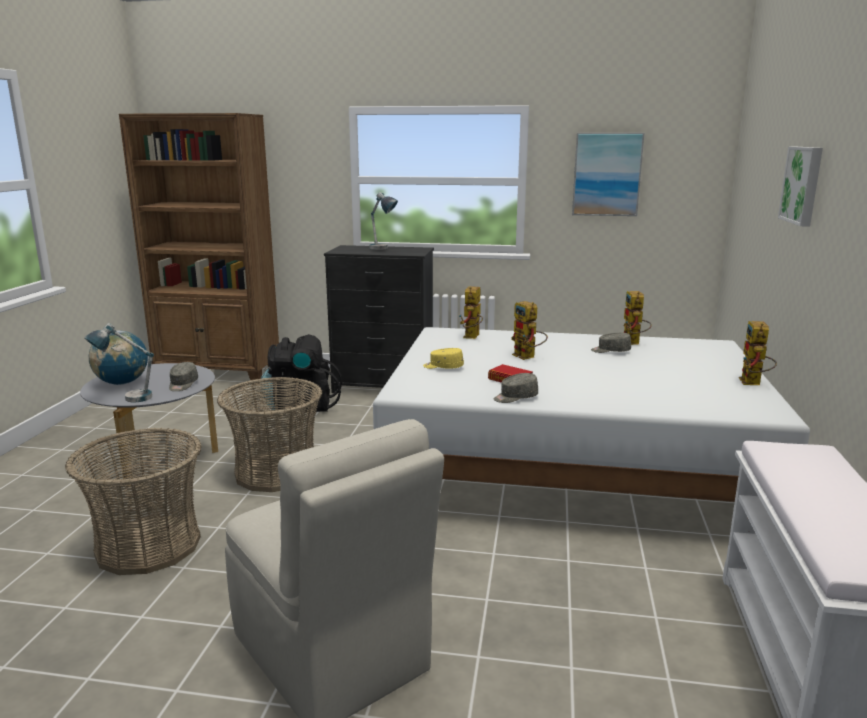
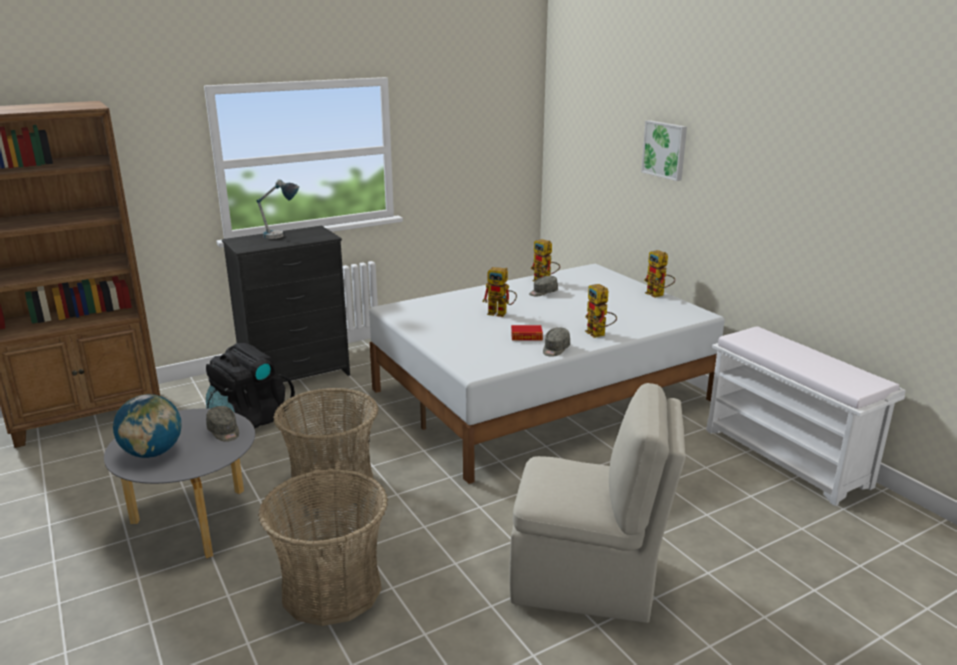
camera: 40 degrees left, 5 degrees up
(126, 398) = (197, 464): table lamp -> none
(443, 367) = (462, 340): yellow cap -> none
(472, 337) = (429, 307): toy robot -> toy robot (599, 335)
(607, 174) = (455, 136): picture -> none

